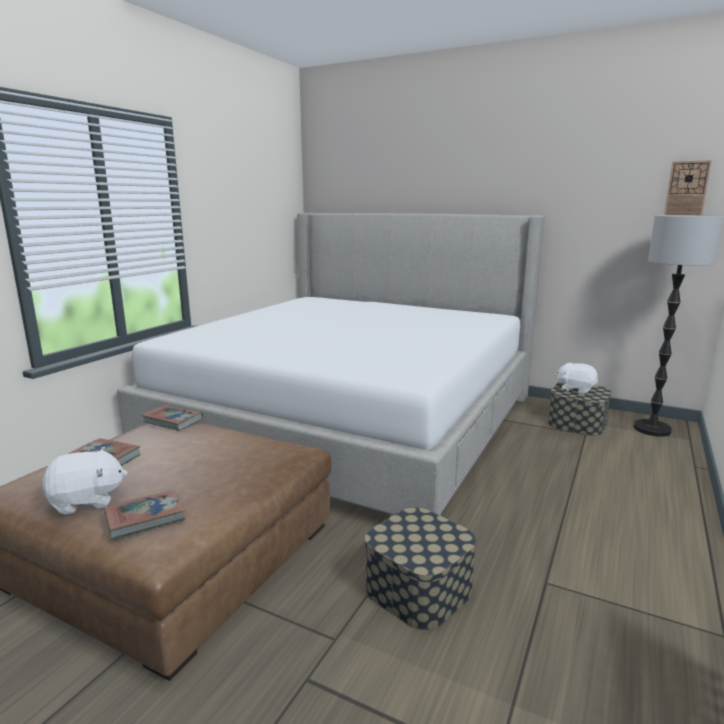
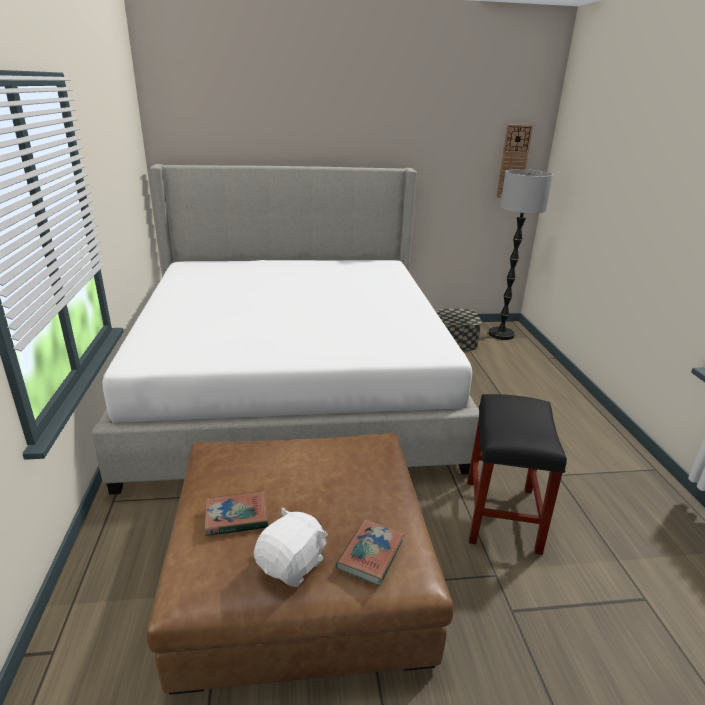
camera: 35 degrees left, 10 degrees up
(173, 421) = (229, 450): book -> none
(418, 589) = (501, 514): storage box -> black stool
(575, 389) = (453, 315): white plush toy -> none

